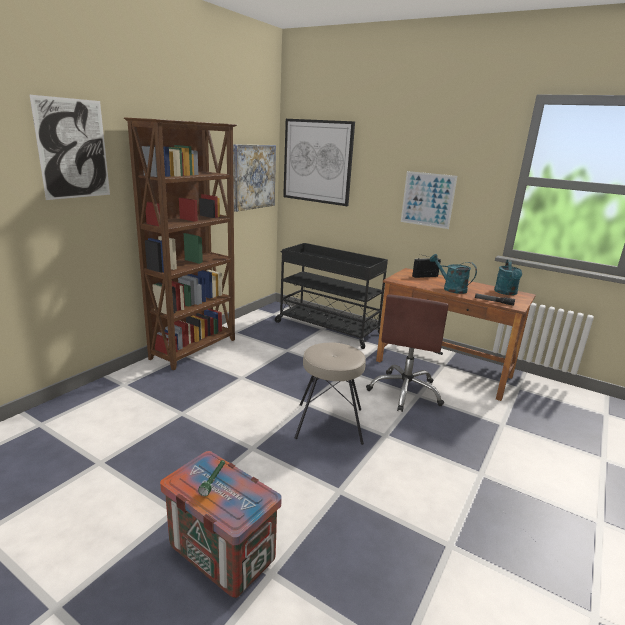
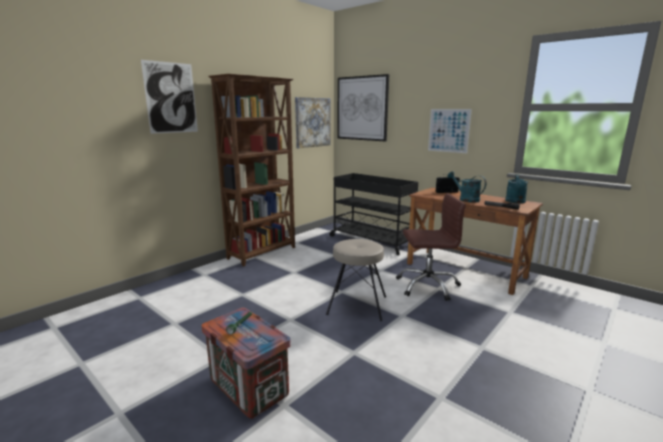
camera: 10 degrees right, 5 degrees down
(405, 392) = (427, 286): brown office chair -> brown office chair turned 120 degrees counterclockwise

